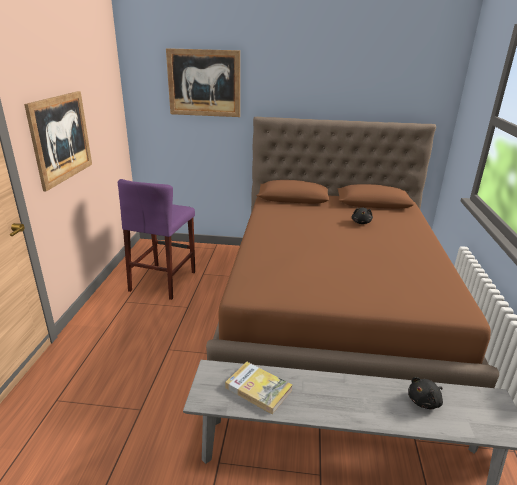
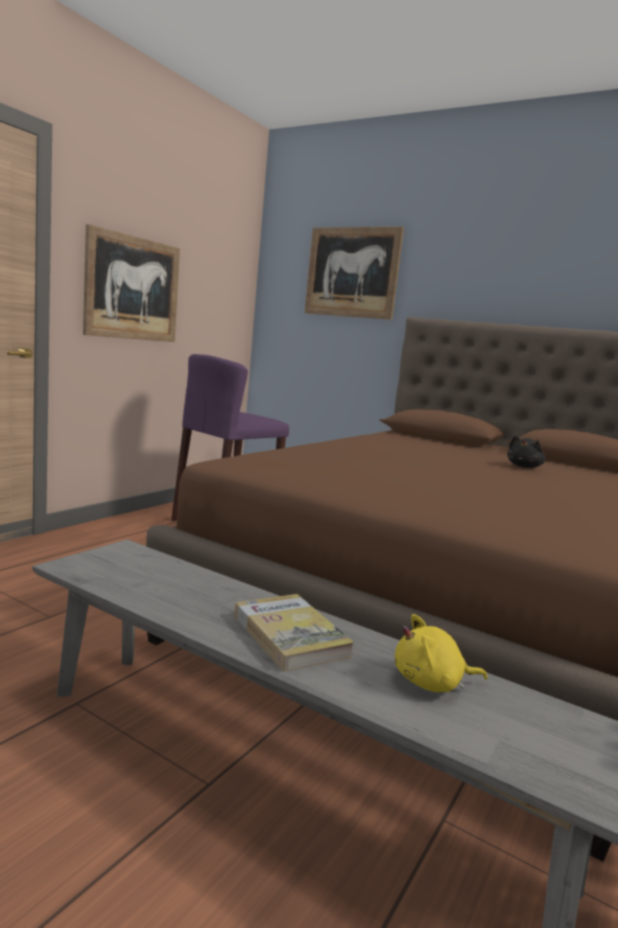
camera: 25 degrees right, 15 degrees down
(258, 389) = (160, 581): book -> book (290, 635)
(425, 401) = (431, 683): black plush toy -> yellow plush toy

